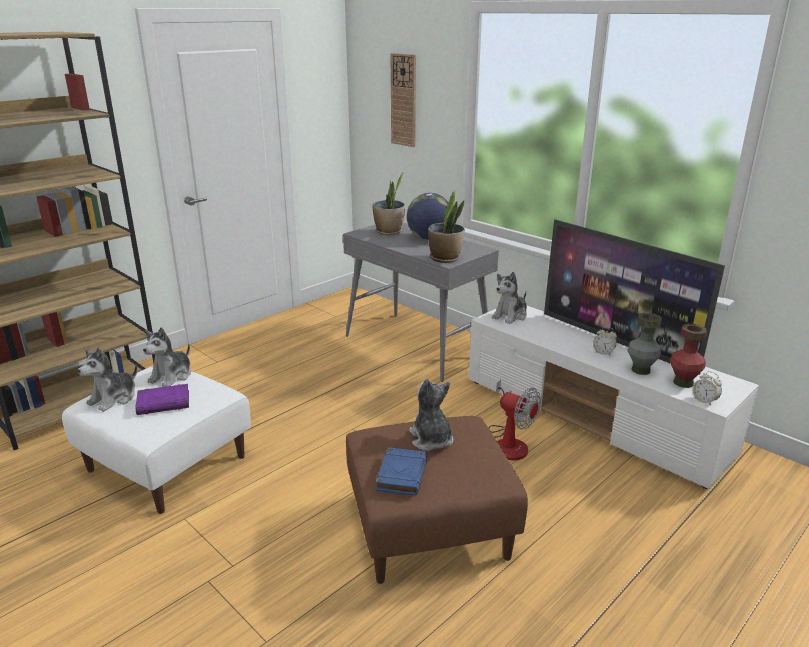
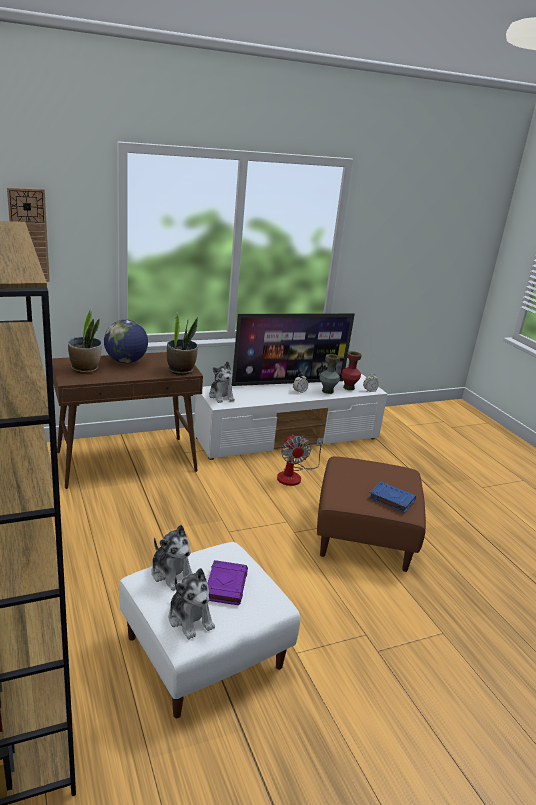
camera: 70 degrees left, 0 degrees up
(417, 345) = (127, 461): grey console table -> brown console table
(431, 440) = (357, 478): plush toy -> none
(509, 442) = (294, 475): fan -> fan turned 105 degrees clockwise

